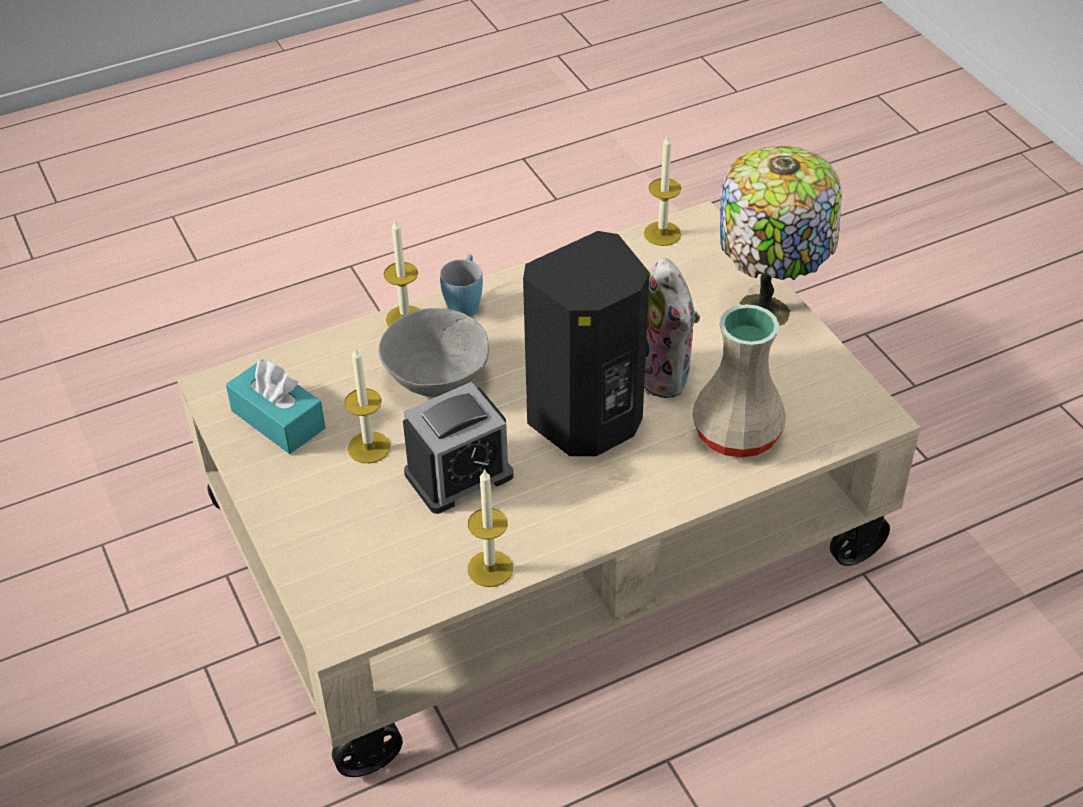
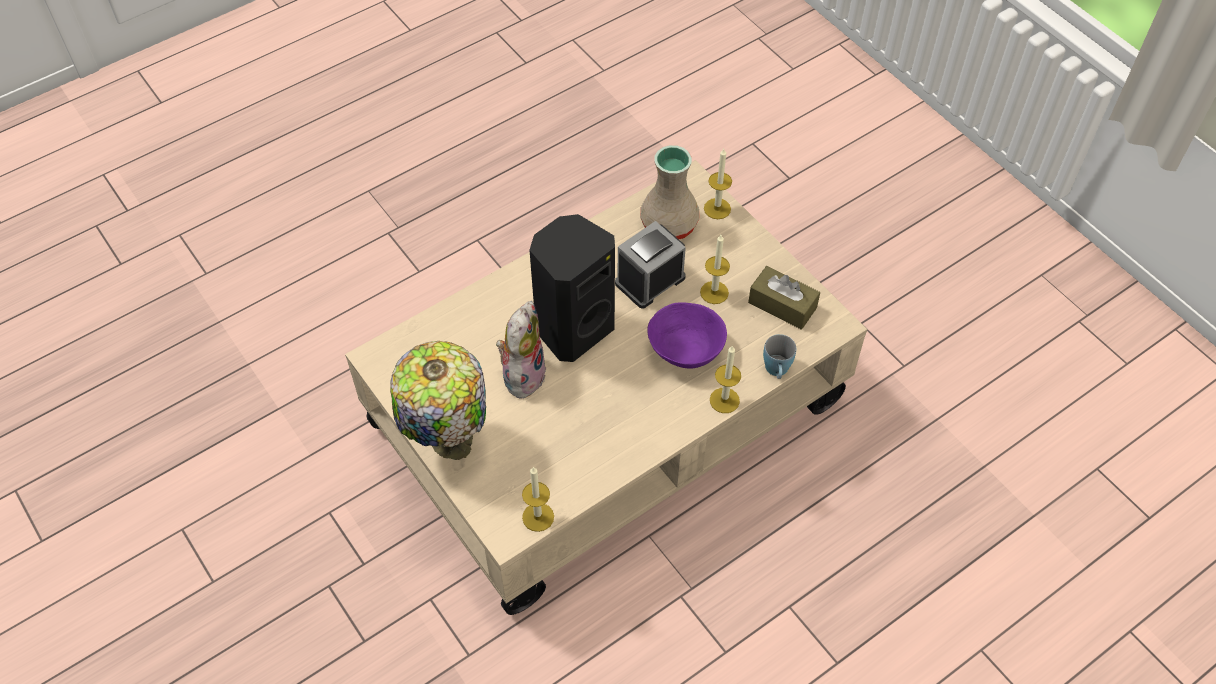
camera: 170 degrees right, 10 degrees up
(278, 419) = (782, 305): turquoise tissue box -> brown tissue box
(435, 379) = (686, 350): grey bowl -> purple bowl
(465, 301) = (684, 423): blue mug -> blue mug (777, 371)
(490, 568) = (615, 224): candle -> candle (717, 208)
(666, 375) = (522, 374): plush toy -> plush toy turned 45 degrees clockwise
(736, 435) = (471, 331): beige vase -> beige vase (669, 223)

